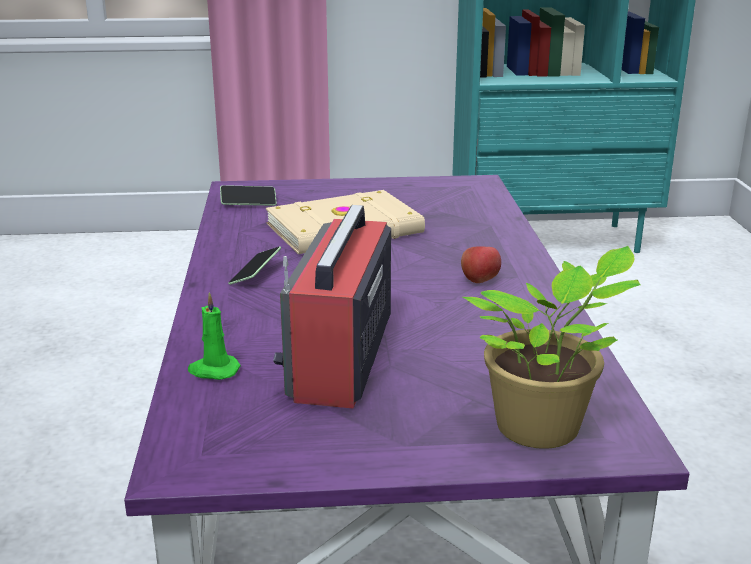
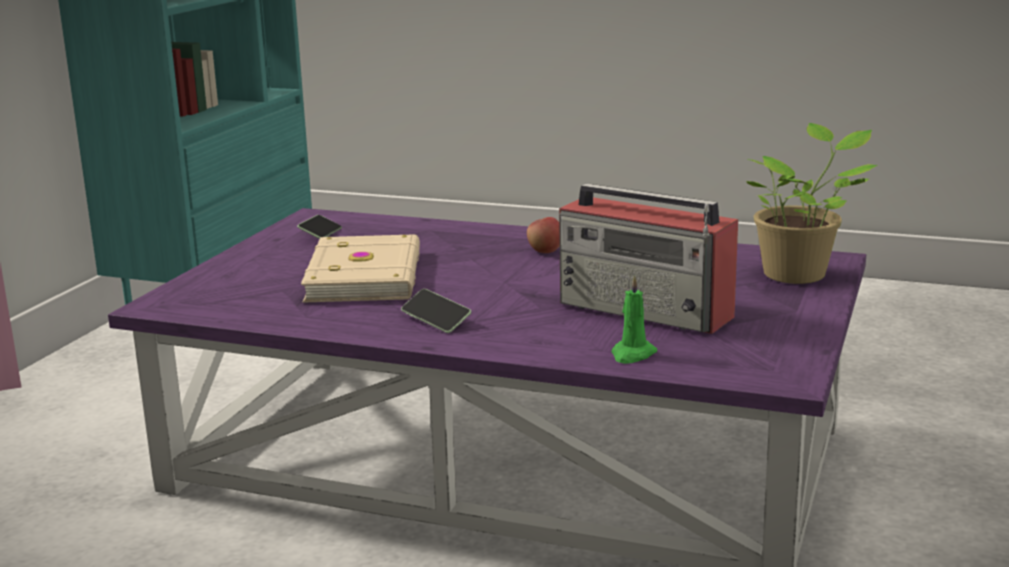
camera: 65 degrees left, 5 degrees down
(248, 203) = (223, 304): phone -> phone (320, 235)

